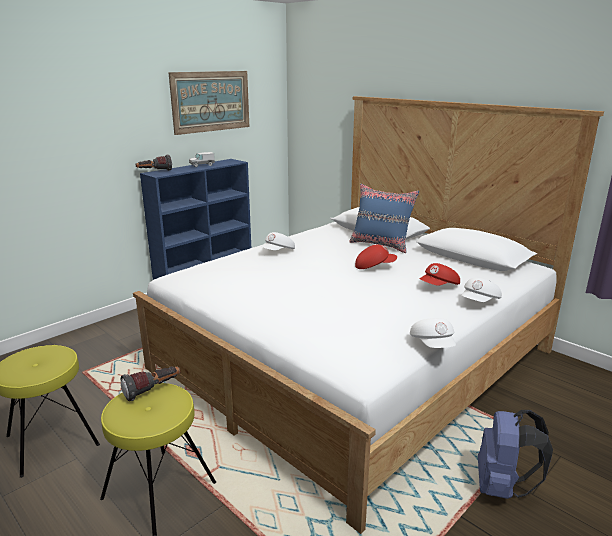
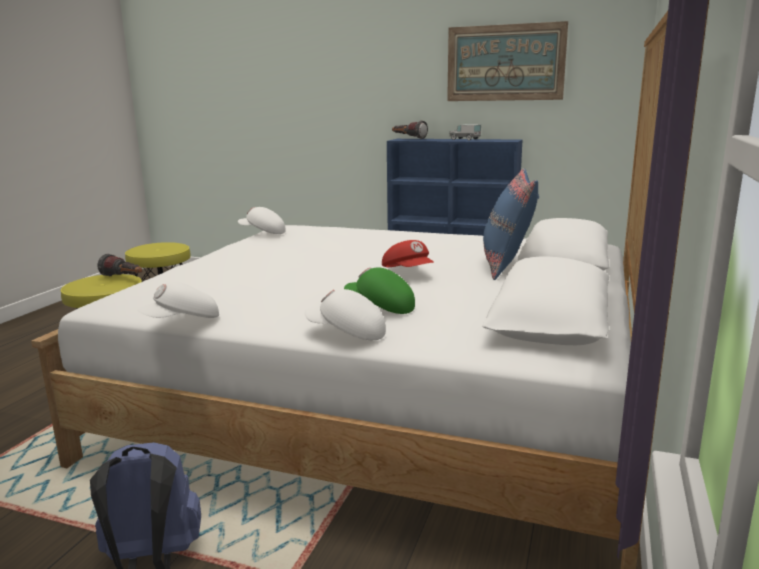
camera: 65 degrees right, 5 degrees down
(278, 252) = (400, 237): white cap -> white cap (262, 232)
(439, 286) = (380, 307): red cap -> green cap

